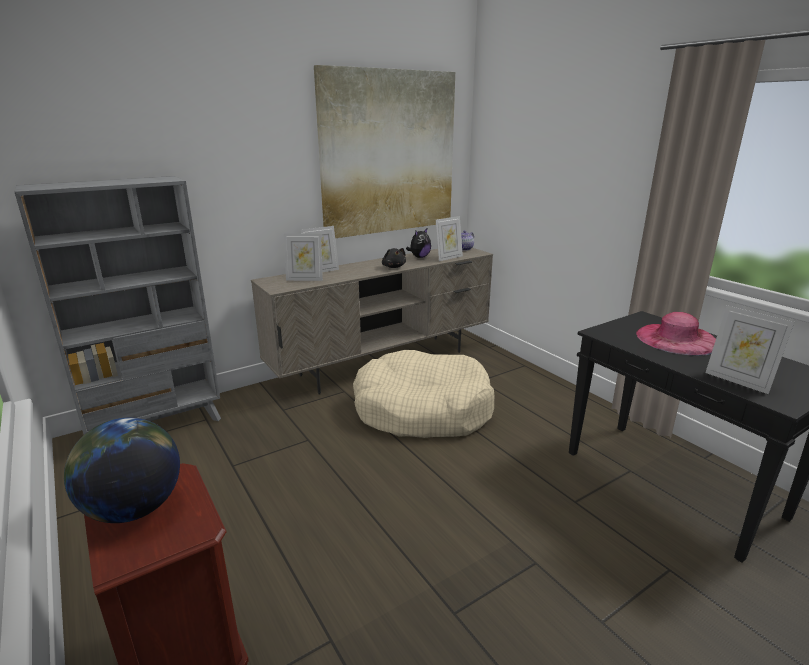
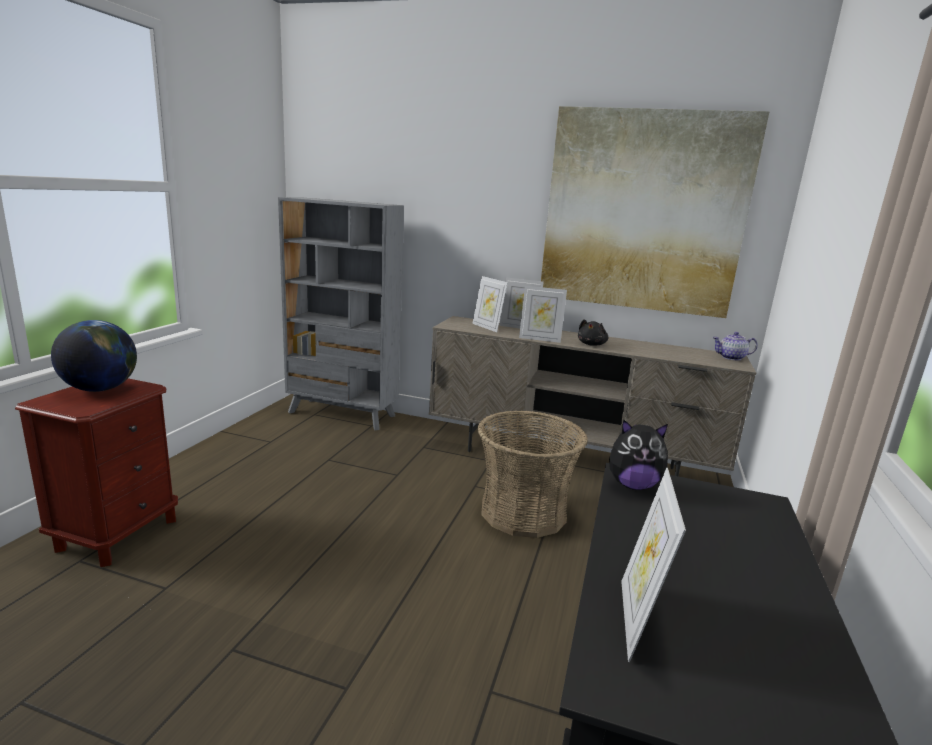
camera: 50 degrees right, 5 degrees down
(419, 257) = (648, 347): plush toy -> plush toy (633, 485)
(422, 409) = (523, 512): beige dog bed -> basket
(448, 258) = (680, 357): picture frame -> picture frame (540, 339)
(677, 339) = (722, 541): pink hat -> none

